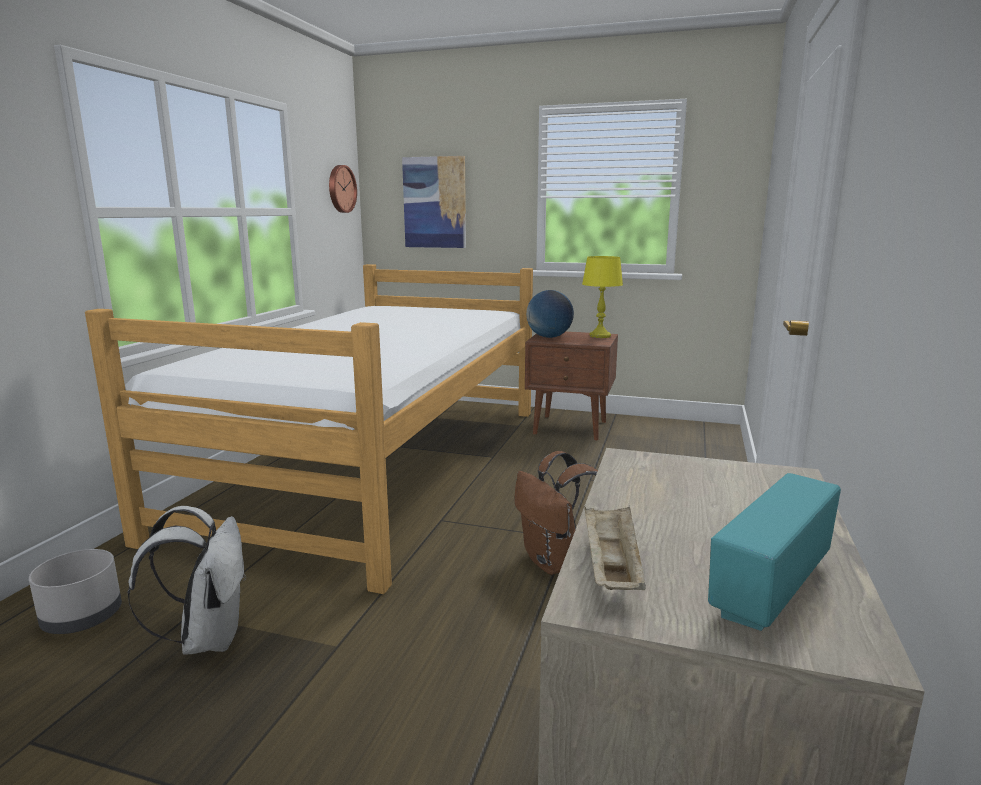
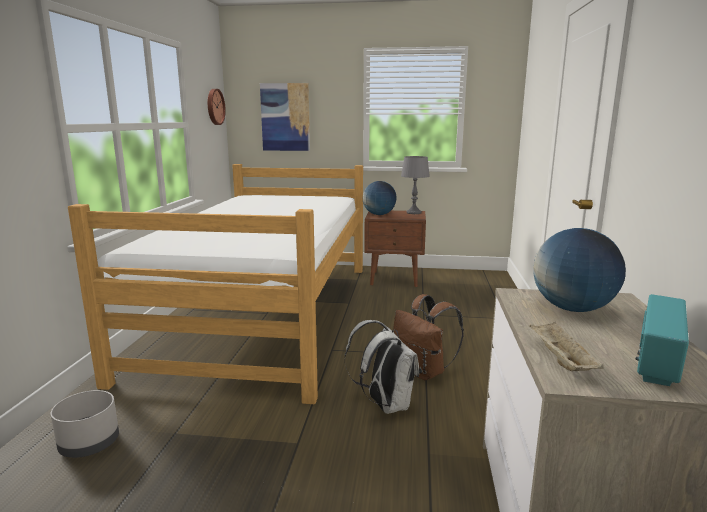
camera: 10 degrees left, 0 degrees up
(208, 637) = (198, 447): white backpack -> white backpack (384, 404)
(600, 336) = (414, 212): yellow table lamp -> grey table lamp
(699, 487) = (572, 309): none -> globe

